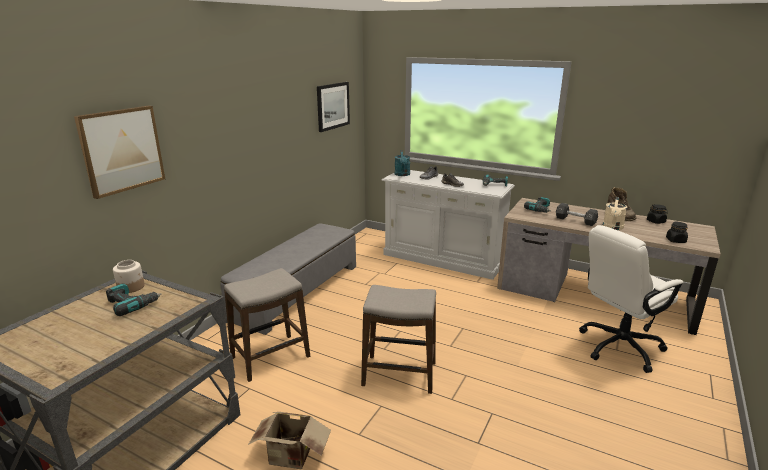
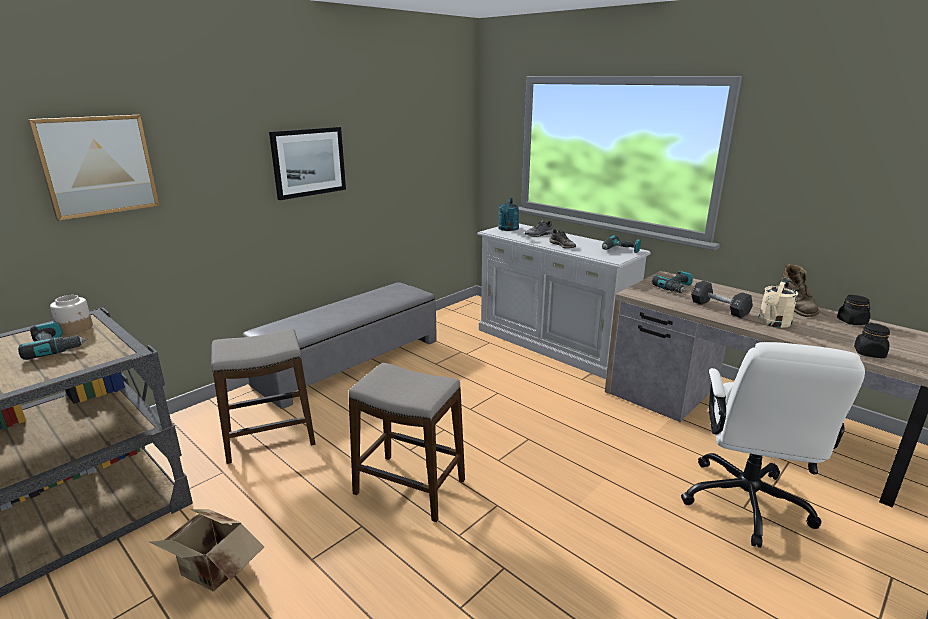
camera: 15 degrees right, 0 degrees up
(333, 106) = (426, 137): picture -> picture (308, 162)
(617, 349) = (746, 506): white office chair -> white office chair turned 60 degrees counterclockwise

